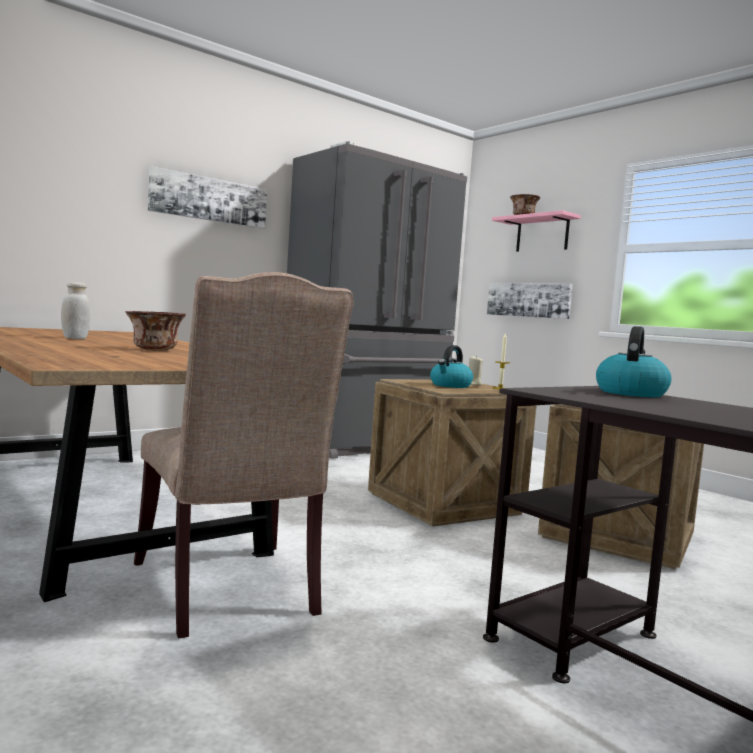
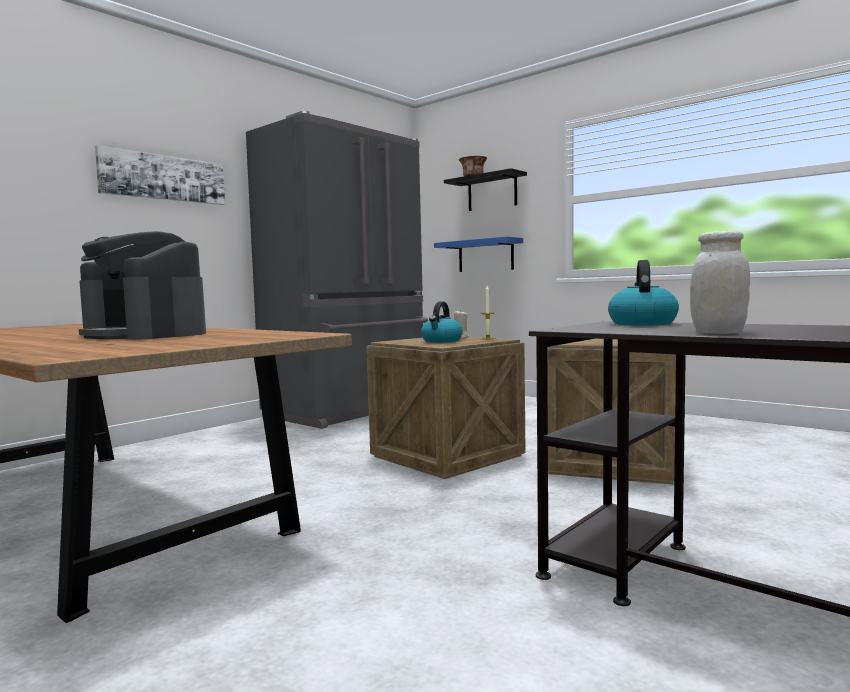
camera: 10 degrees left, 0 degrees up
(75, 338) = (42, 333): white jar -> white jar (718, 333)
(155, 350) = (145, 335): bowl -> coffee machine
(230, 591) = (270, 575): beige chair -> none
(528, 300) = (485, 255): picture -> blue shelf
(542, 234) = (492, 193): pink shelf -> black shelf

